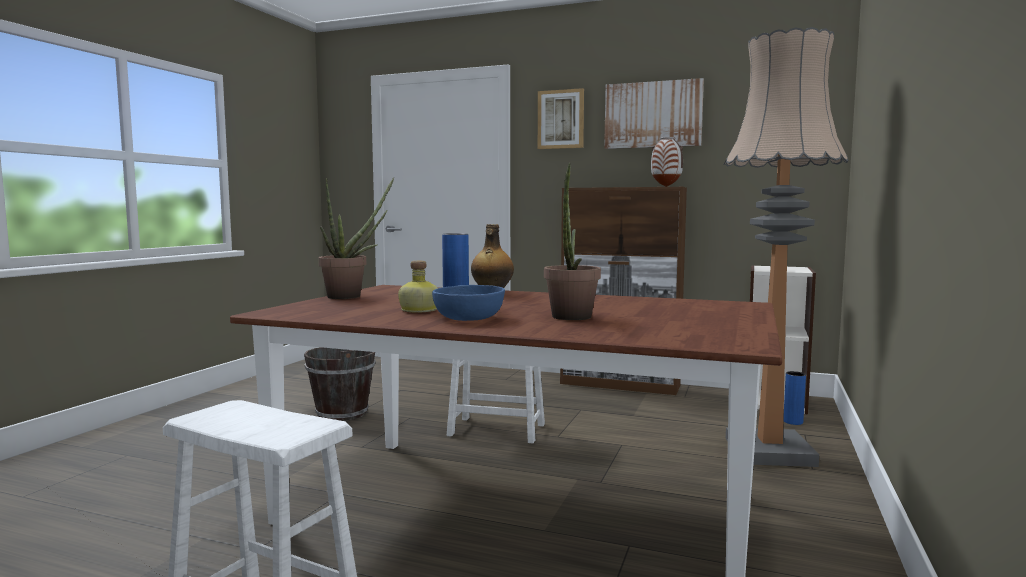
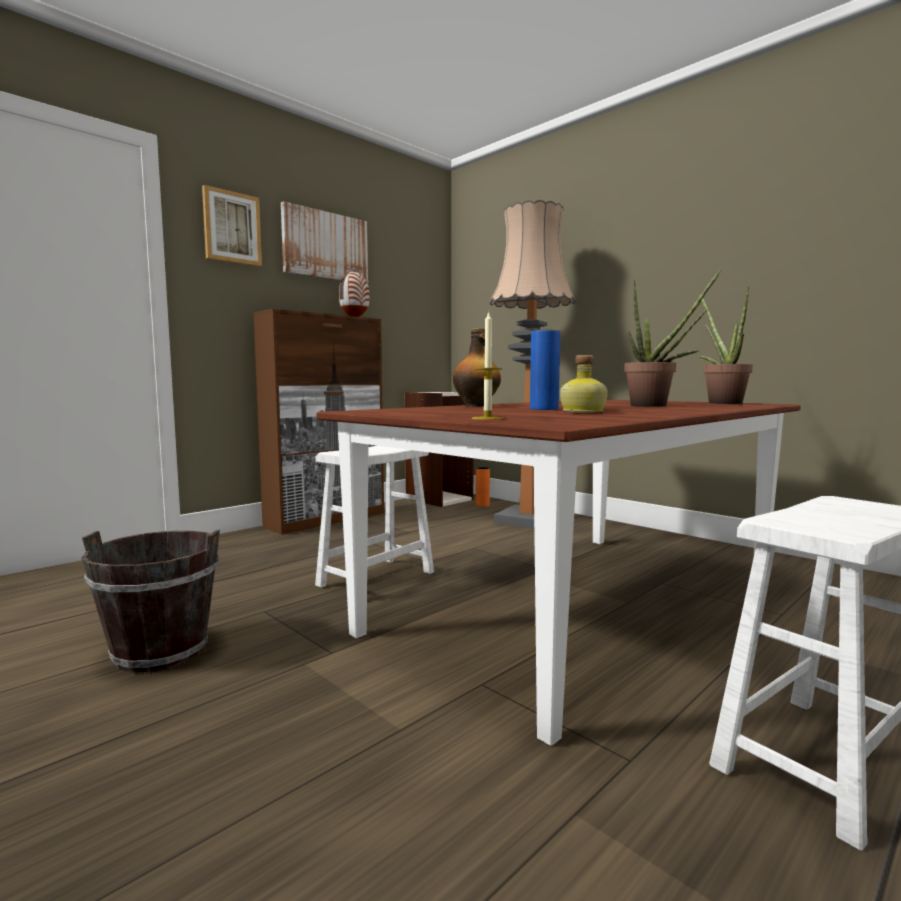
camera: 65 degrees left, 0 degrees up
(316, 304) = (487, 418): none -> candle
(351, 296) = (429, 415): potted plant -> potted plant (720, 403)
(469, 318) = (644, 410): blue bowl -> none
(793, 422) = (482, 505): blue vase -> orange vase

